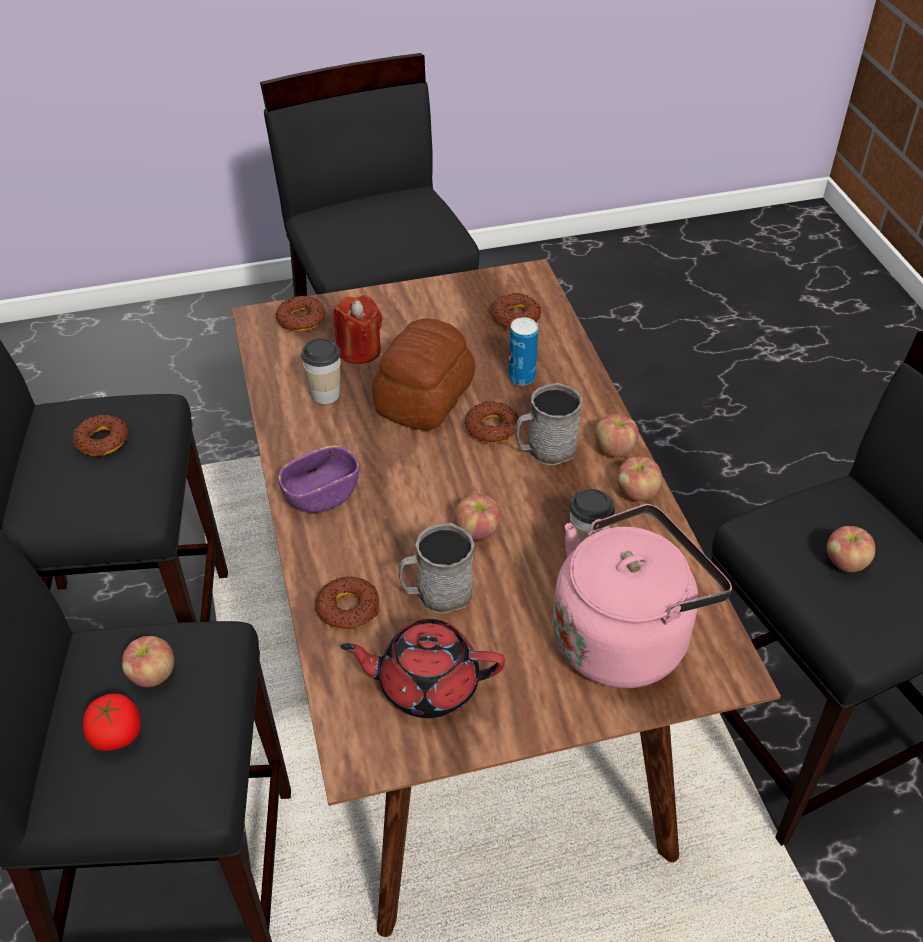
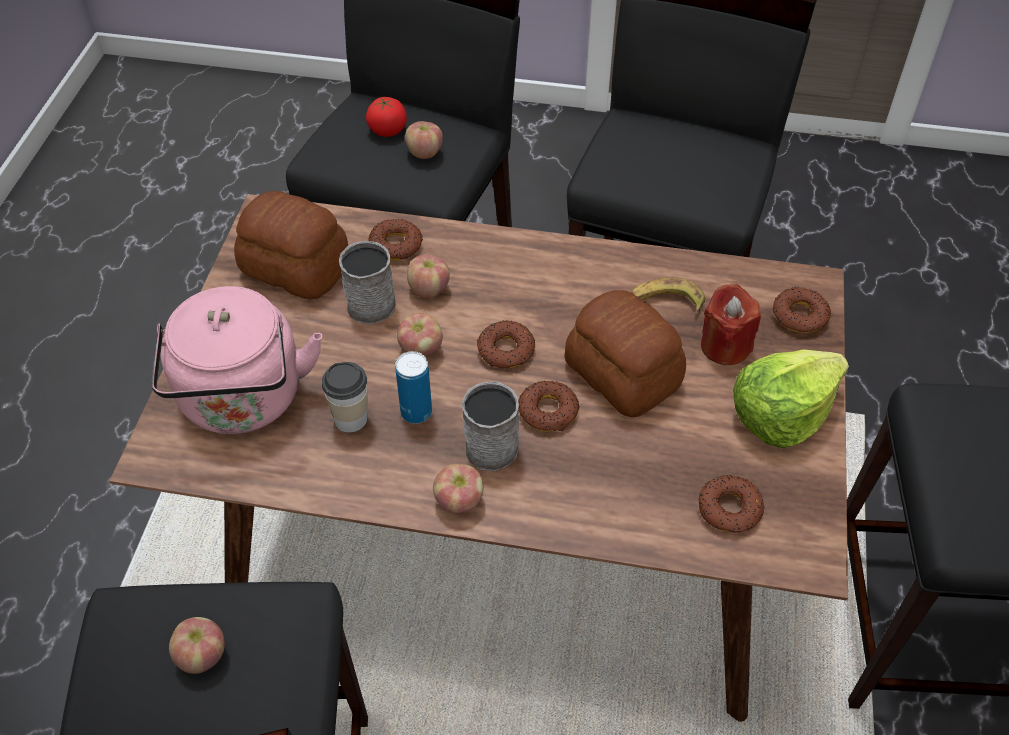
camera: 115 degrees right, 5 degrees up
(102, 441) = (692, 167): donut -> donut (505, 350)
(321, 495) = (529, 263): purple bowl -> none
(325, 394) = (665, 301): cup -> banana
(412, 310) = (781, 413): none -> lettuce
(426, 684) = (295, 266): red teapot -> bread
(521, 378) = (613, 467): can -> can (416, 412)
(636, 493) = (389, 490): apple -> apple (428, 289)

